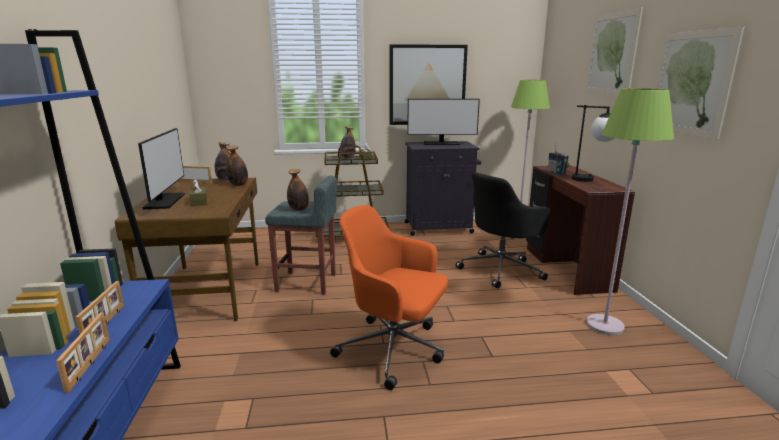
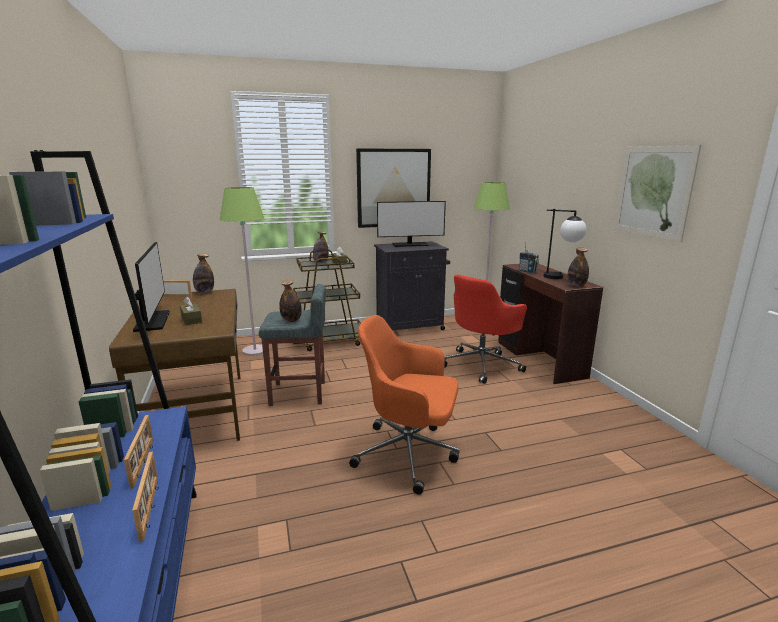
camera: 10 degrees left, 0 degrees up
(238, 185) = (222, 298): bottle -> bottle (576, 285)
(501, 269) = (482, 364): black office chair -> red office chair
(604, 325) = (588, 410): green floor lamp -> green floor lamp (255, 351)
(612, 54) = (573, 161): picture -> none

